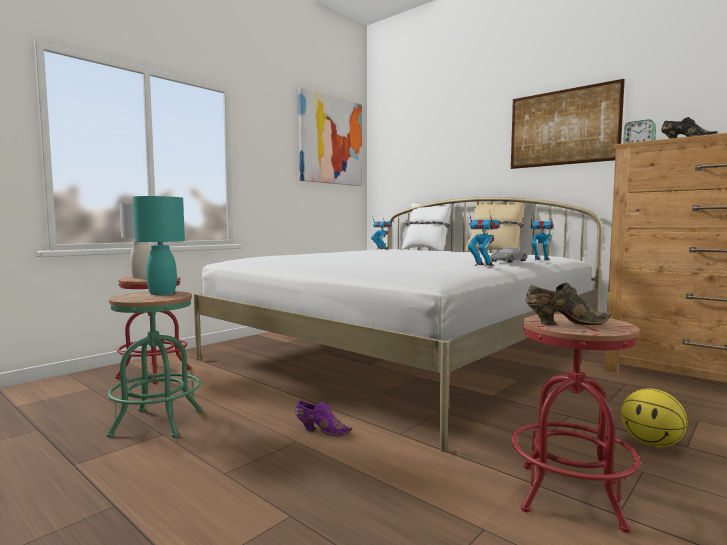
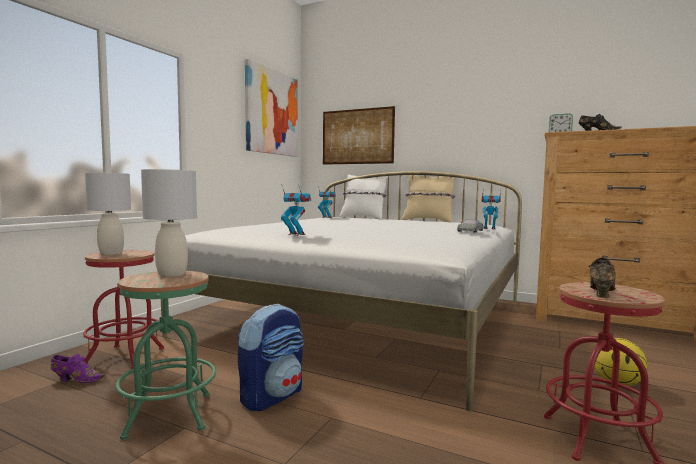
camera: 15 degrees left, 0 degrees up
(161, 293) = (171, 274): turquoise table lamp -> grey table lamp
(255, 417) = (272, 396): none -> backpack
(321, 431) = (347, 403): purple shoe -> purple shoe (76, 380)
(483, 265) = (461, 236): toy robot -> toy robot (296, 234)
(563, 127) = (488, 114): picture -> picture (357, 136)
(564, 324) = (601, 293): brown shoe -> brown shoe turned 45 degrees counterclockwise

